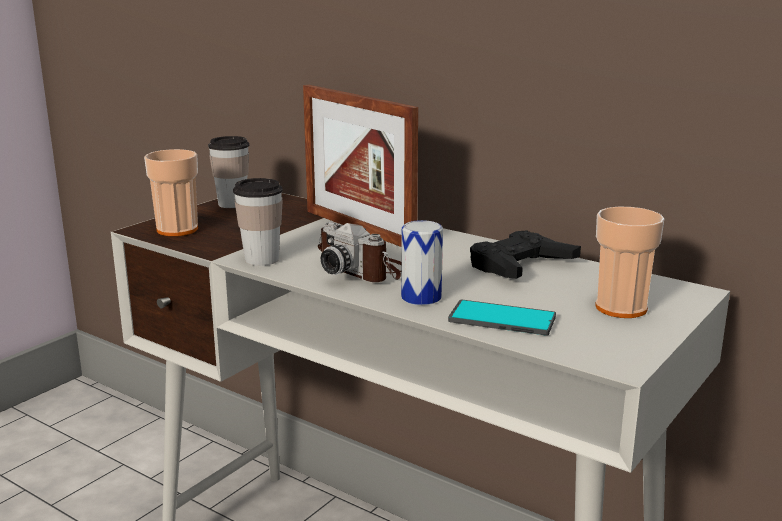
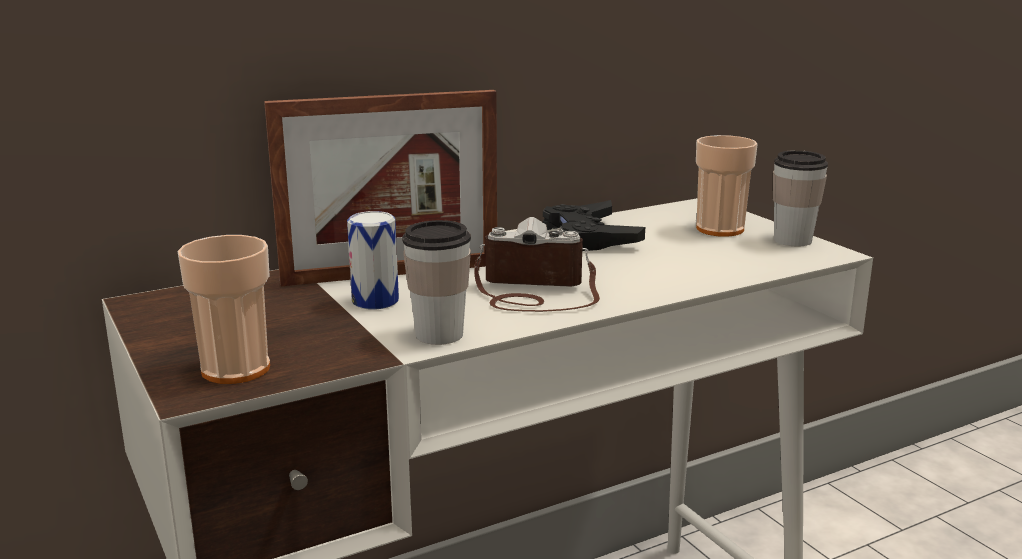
camera: 65 degrees left, 0 degrees up
(232, 204) = (169, 321): cup -> cup (792, 240)
(363, 270) = (535, 293): camera -> camera turned 150 degrees counterclockwise
(421, 297) = (639, 284): can -> can (375, 301)
(502, 319) = (718, 267): phone -> none

